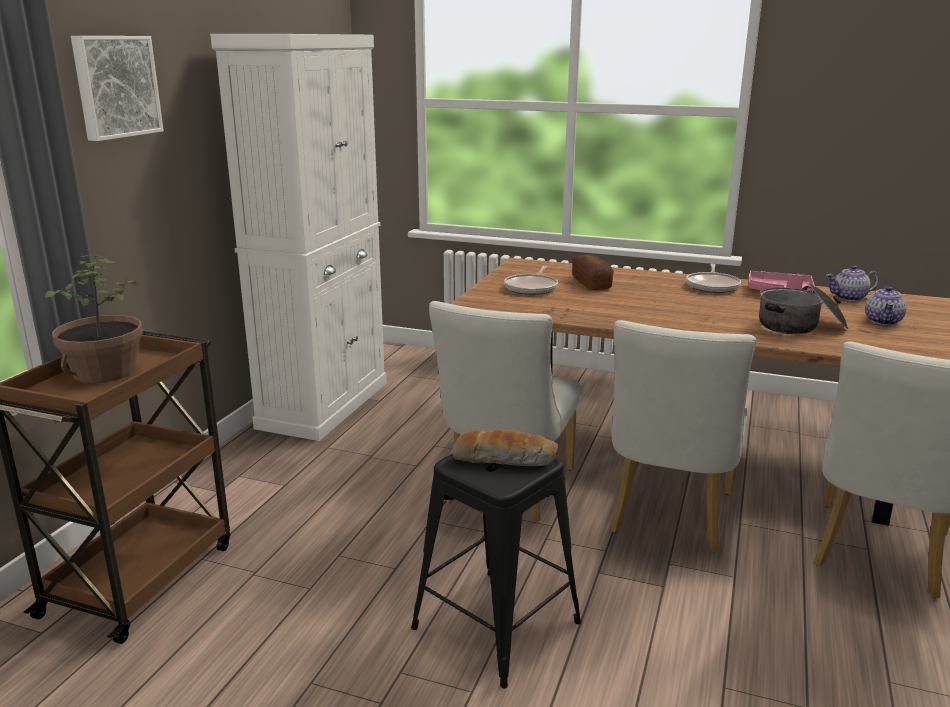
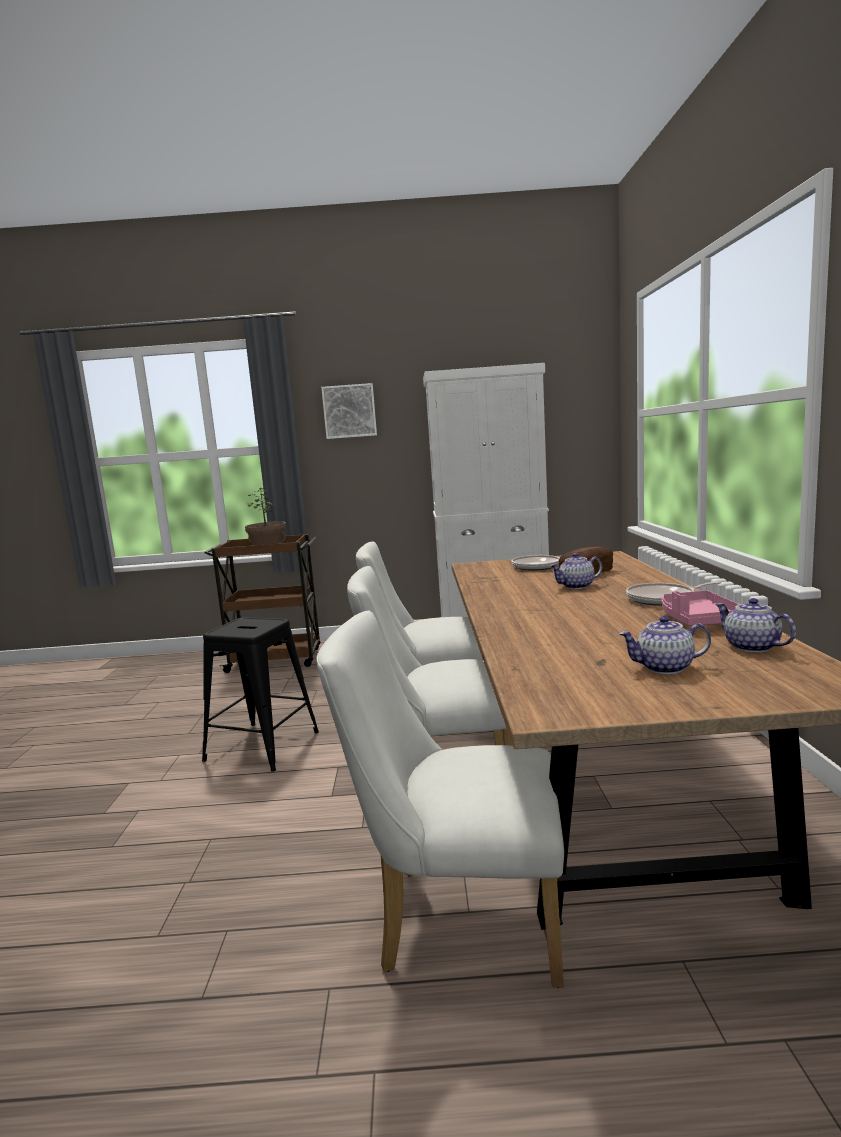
camera: 70 degrees right, 10 degrees down
(505, 459) = (251, 626): bread -> none
(637, 294) = (576, 586): none -> teapot
(800, 326) = (569, 638): cooking pot -> none

